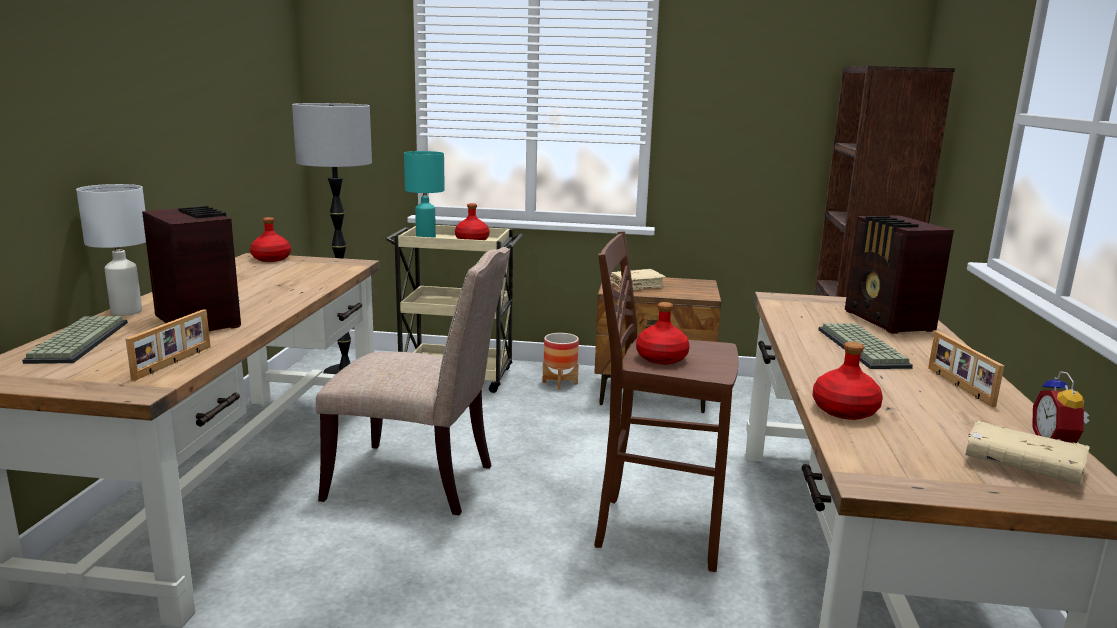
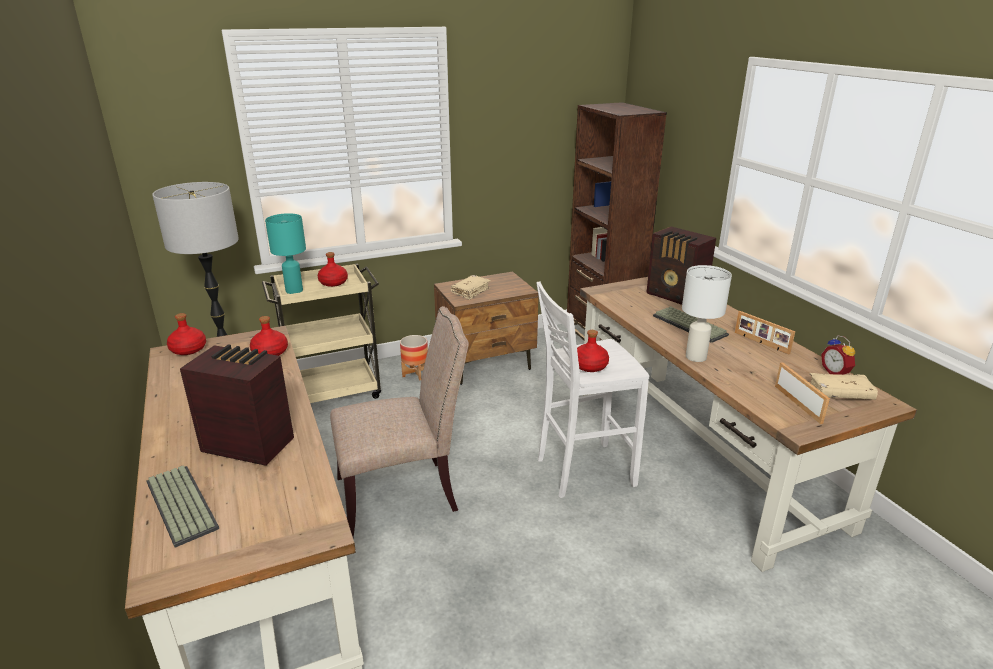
camera: 30 degrees left, 10 degrees up
(127, 311) = (164, 456): white table lamp -> white table lamp (696, 357)
(174, 363) = (304, 495): picture frame -> picture frame (798, 404)
(656, 530) = (582, 471): brown stool -> white stool
(844, 411) = (736, 382): red bottle -> red bottle (270, 353)

